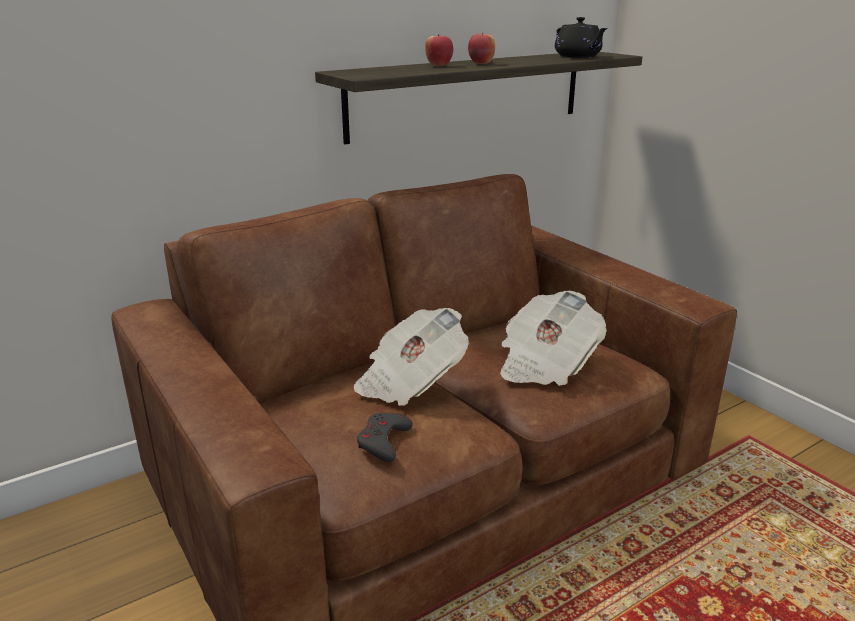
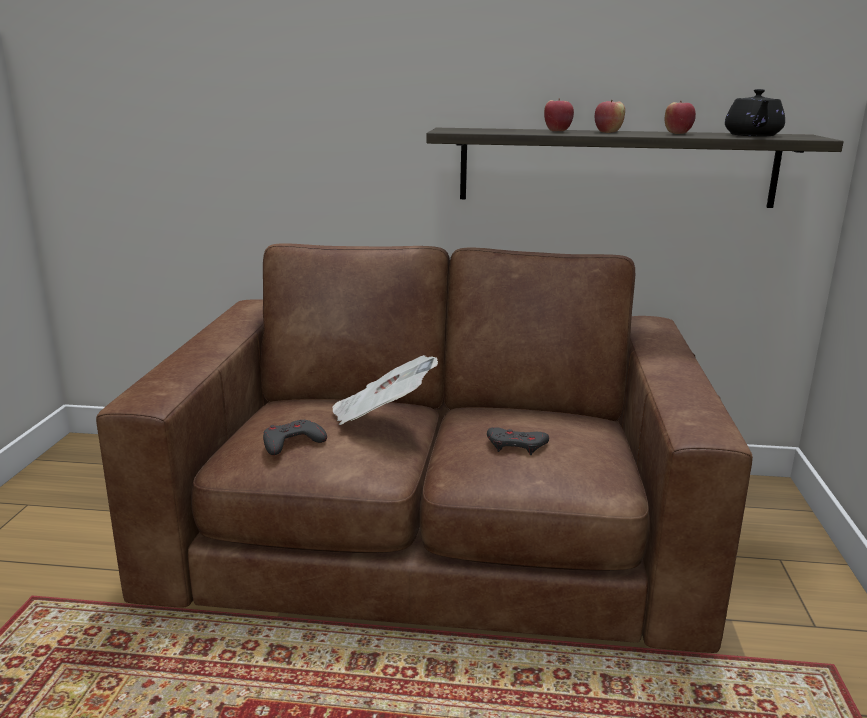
camera: 40 degrees right, 5 degrees down
(527, 59) = (677, 133): none -> apple
(545, 364) = (516, 445): newspaper -> grey game controller

